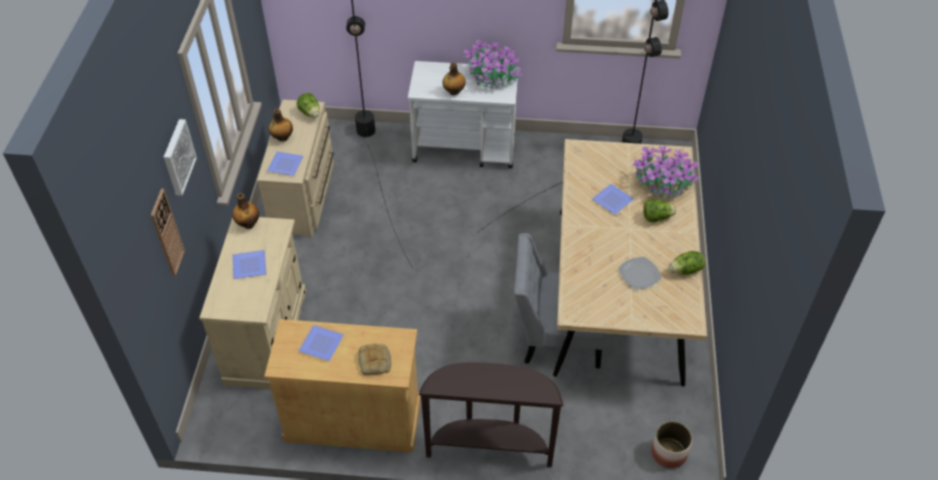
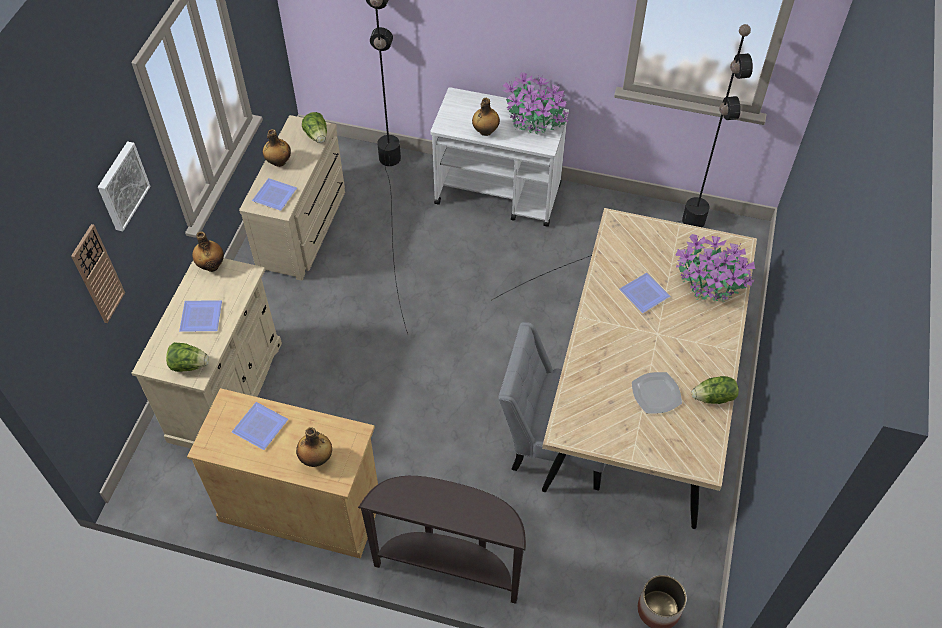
camera: 10 degrees right, 5 degrees up
(375, 362) = (316, 459): bread -> bottle
(656, 217) = (693, 324): lettuce -> lettuce (189, 365)

